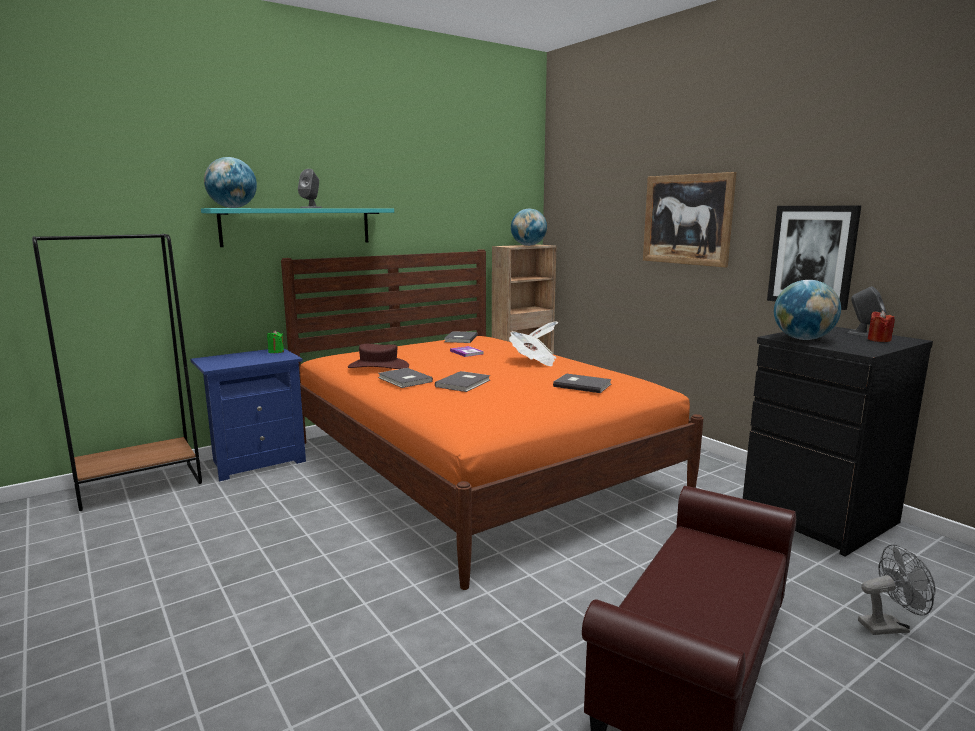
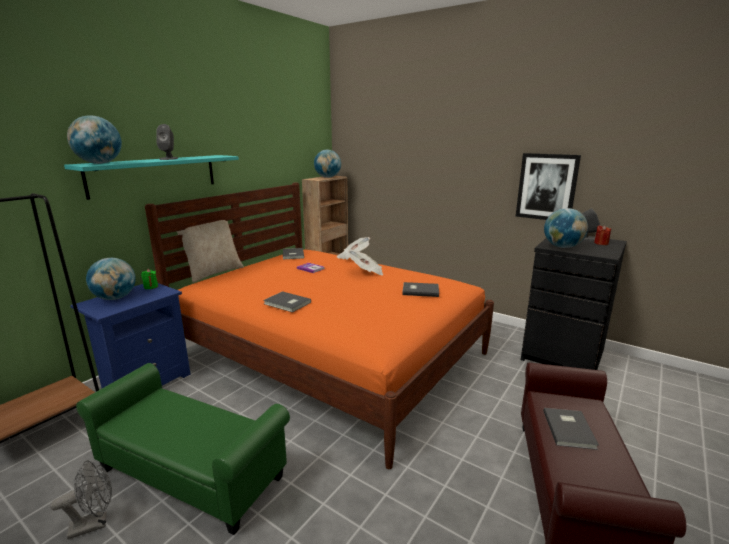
camera: 20 degrees left, 5 degrees up
(234, 357) = (115, 298): none -> globe
(250, 547) = (191, 473): none -> green ottoman
(356, 348) = (213, 273): none -> beige pillow
(378, 366) = (253, 291): brown hat -> none
(464, 383) = (337, 300): grey book -> grey book (570, 429)
(687, 219) = (453, 160): picture -> none
(889, 626) = (646, 427): grey fan -> grey fan (94, 523)

